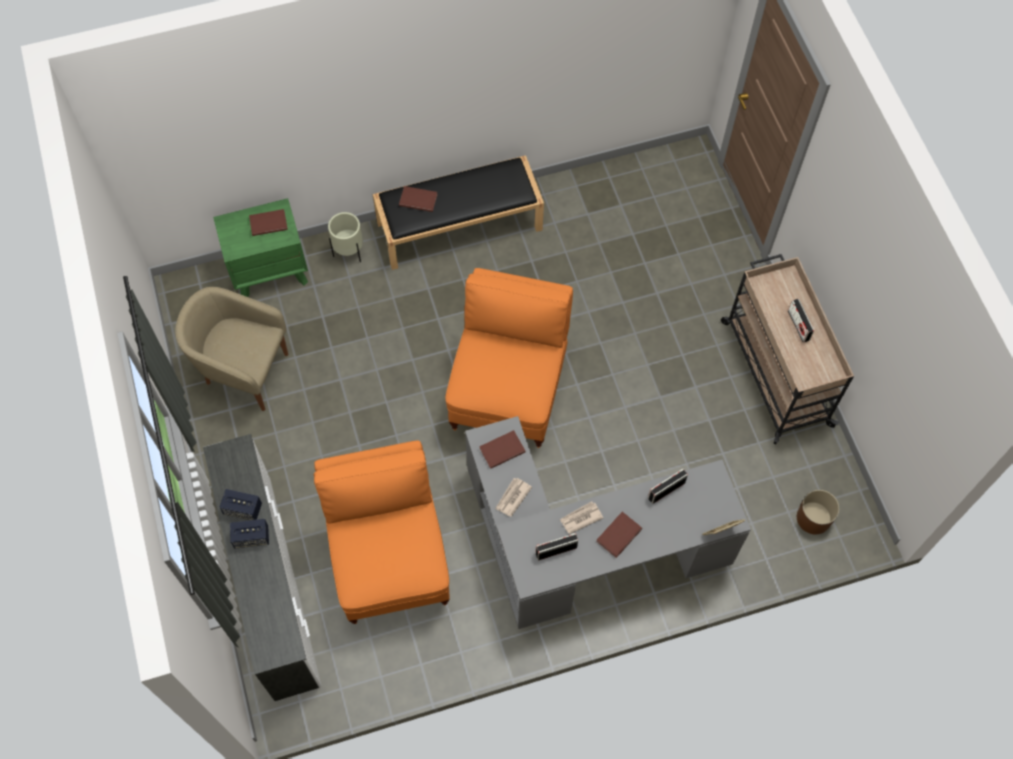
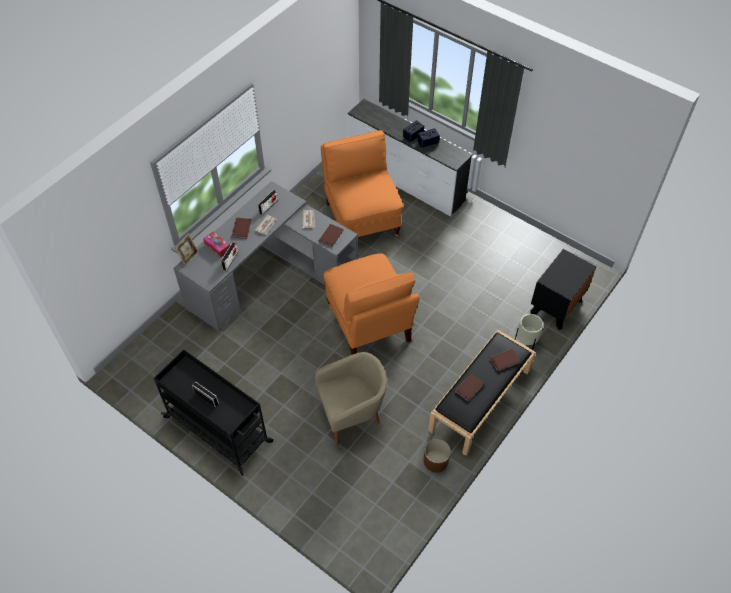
camera: 145 degrees right, 10 degrees down
(244, 373) = (512, 251): beige armchair -> beige armchair (352, 417)
(268, 223) = (565, 280): brown book -> brown book (470, 388)
(270, 271) = (556, 306): green nightstand -> black nightstand
(390, 559) = (362, 218): orange chair -> orange chair turned 150 degrees counterclockwise
(670, 525) = (217, 247): none -> tissue box
(775, 371) = (219, 430): beige cart -> black cart
(813, 518) = (152, 359): brown planter -> brown planter (436, 461)

